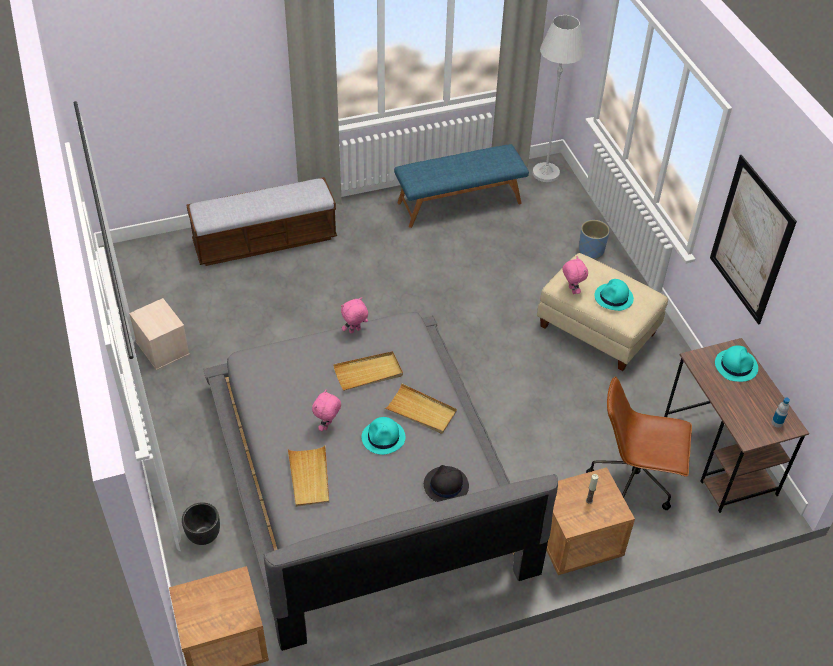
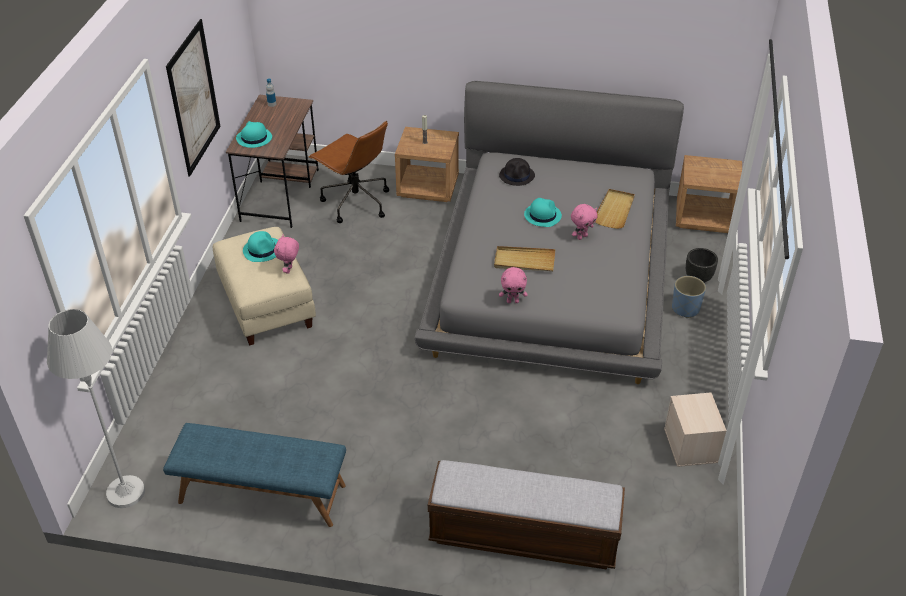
camera: 150 degrees left, 5 degrees down
(421, 411) = (500, 221): beige tray -> none
(591, 250) = (186, 378): blue planter -> blue planter (685, 309)

